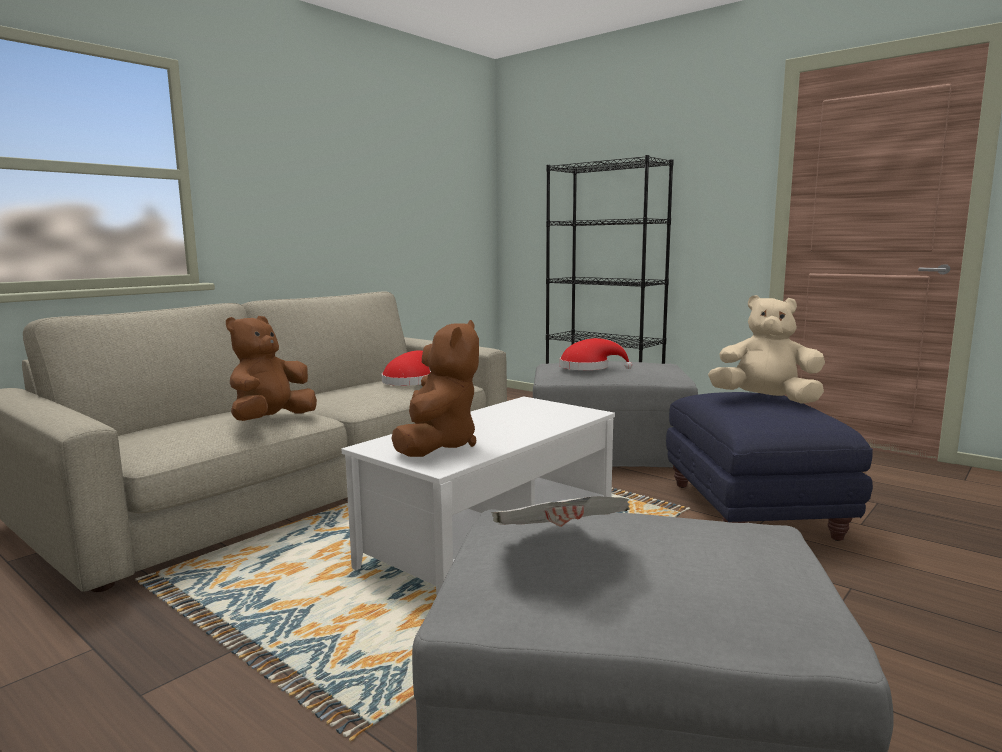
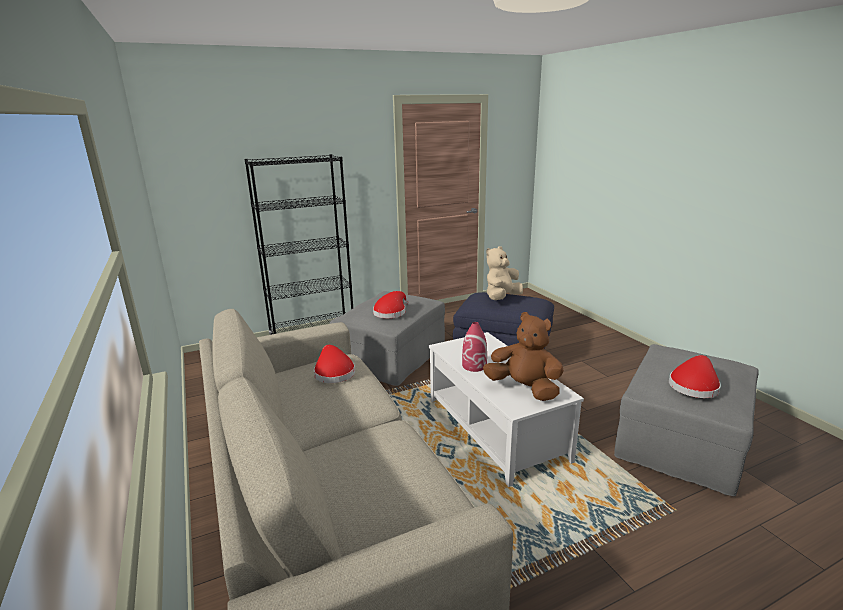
camera: 65 degrees left, 10 degrees up
(271, 420) = (399, 446): brown plush toy -> none
(484, 418) = (474, 366): none -> red vase
(558, 549) = (693, 385): newspaper -> red hat

